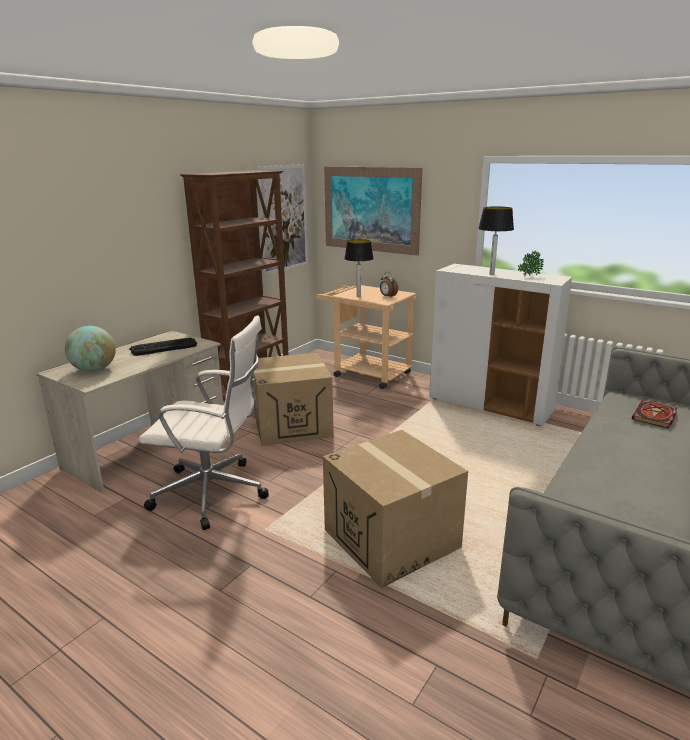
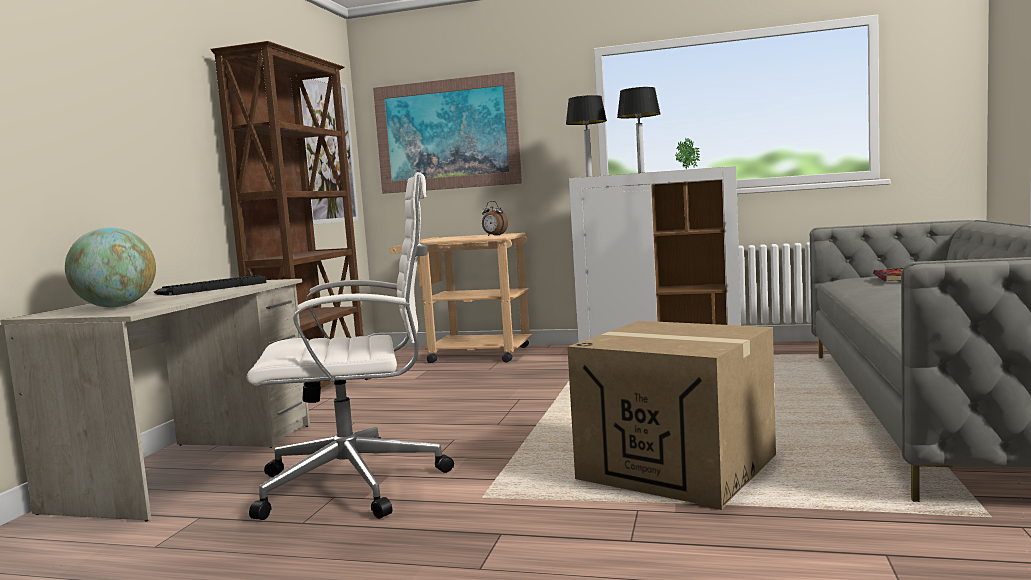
camera: 20 degrees left, 15 degrees down
(292, 425) = (414, 406): cardboard box -> none
(359, 296) = (455, 238): table lamp -> table lamp (589, 177)

